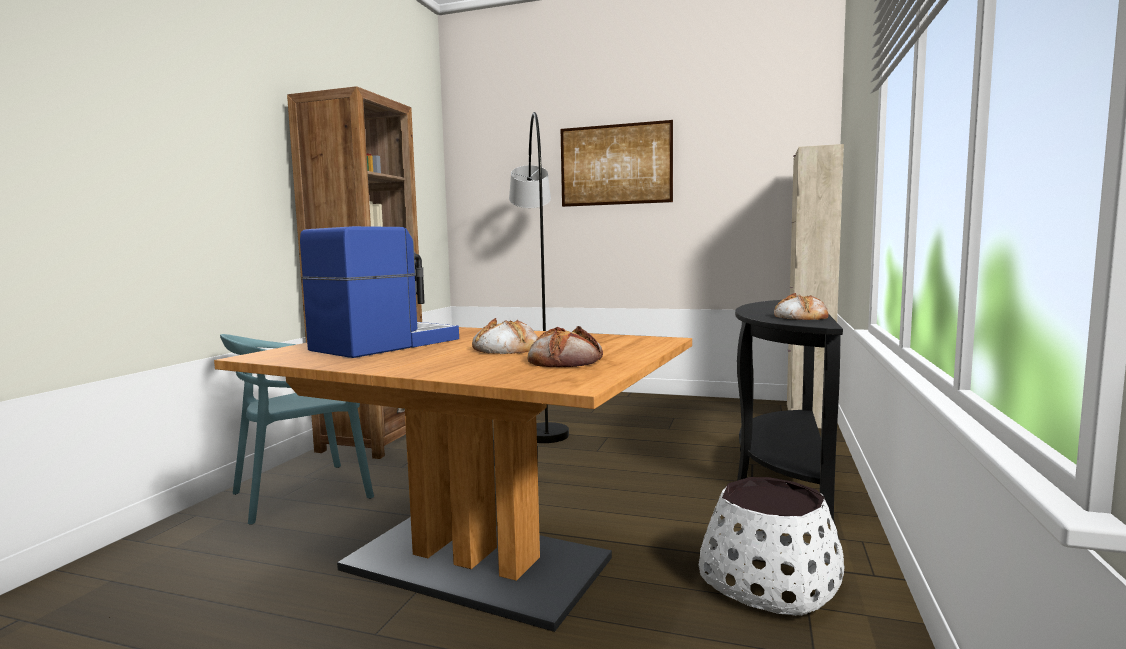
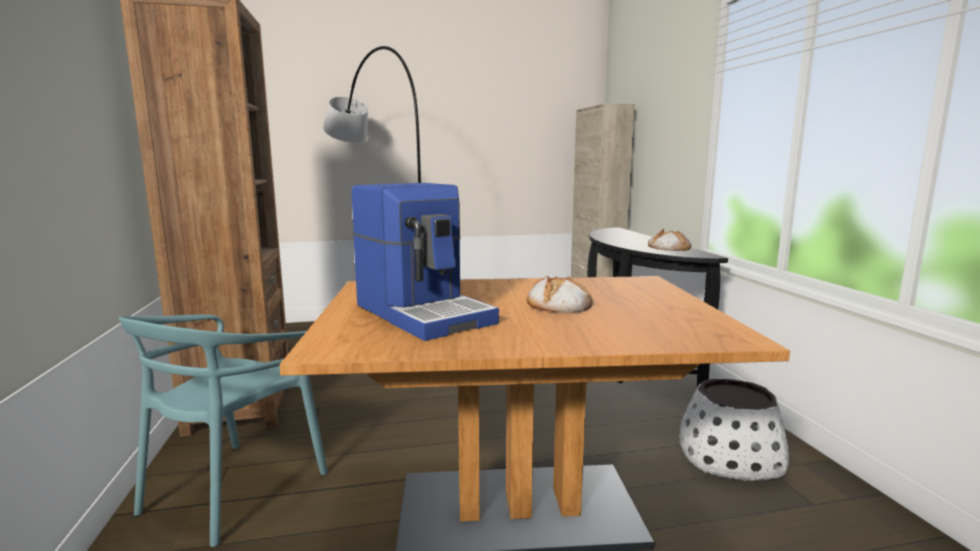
camera: 30 degrees left, 5 degrees up
(384, 345) = (424, 313): coffee machine -> coffee machine turned 135 degrees clockwise
(566, 360) = (651, 312): bread -> none
(615, 164) = (422, 102): picture -> none

